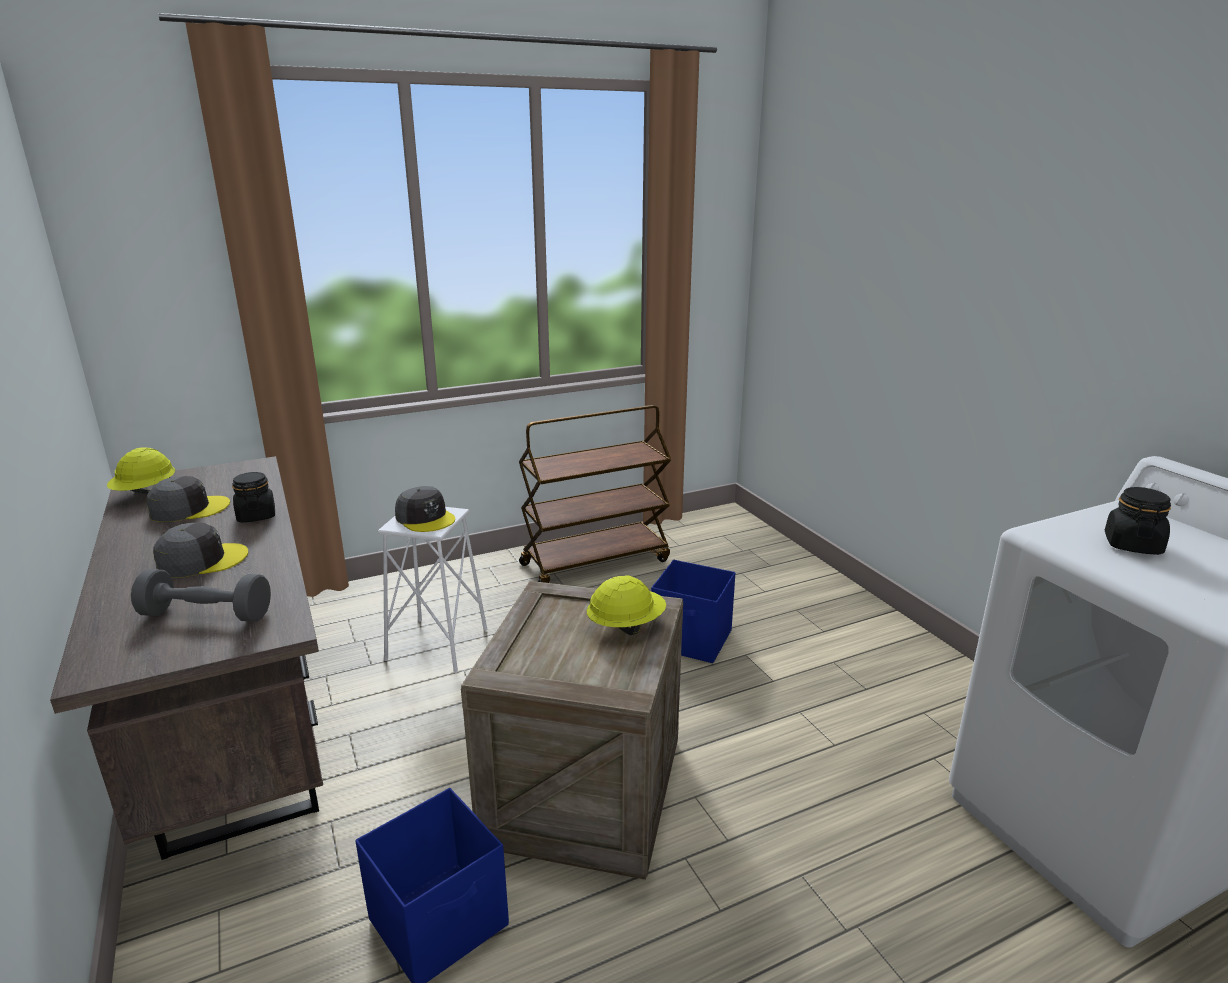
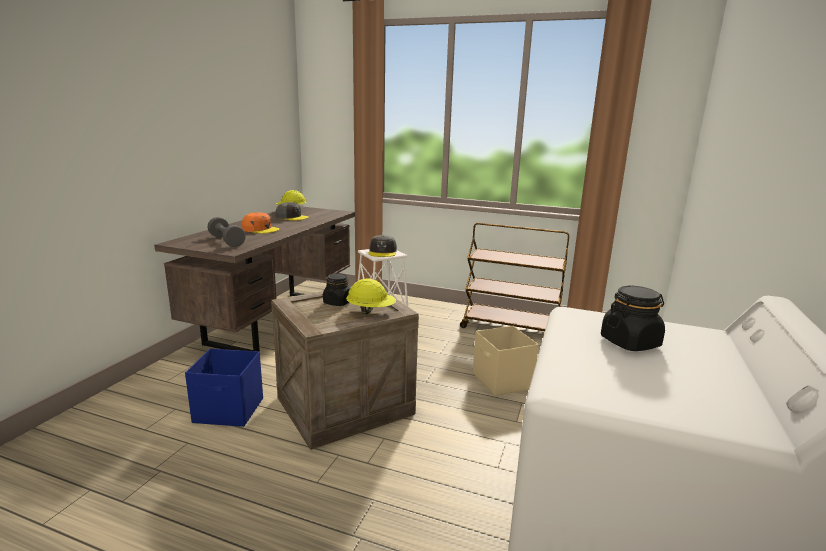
camera: 45 degrees right, 5 degrees down
(201, 560) = (260, 229): grey cap -> orange cap
(256, 516) = (304, 224): black jar -> black jar (338, 302)
(692, 640) = (502, 381): blue storage box -> beige storage box

